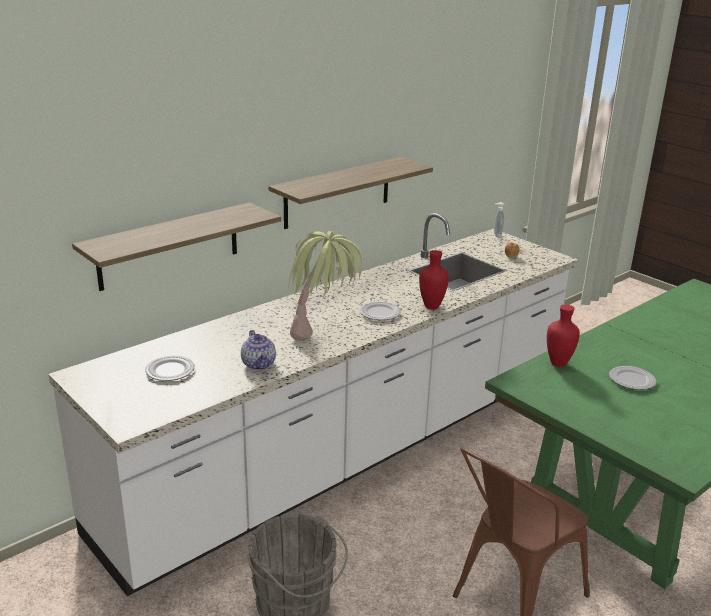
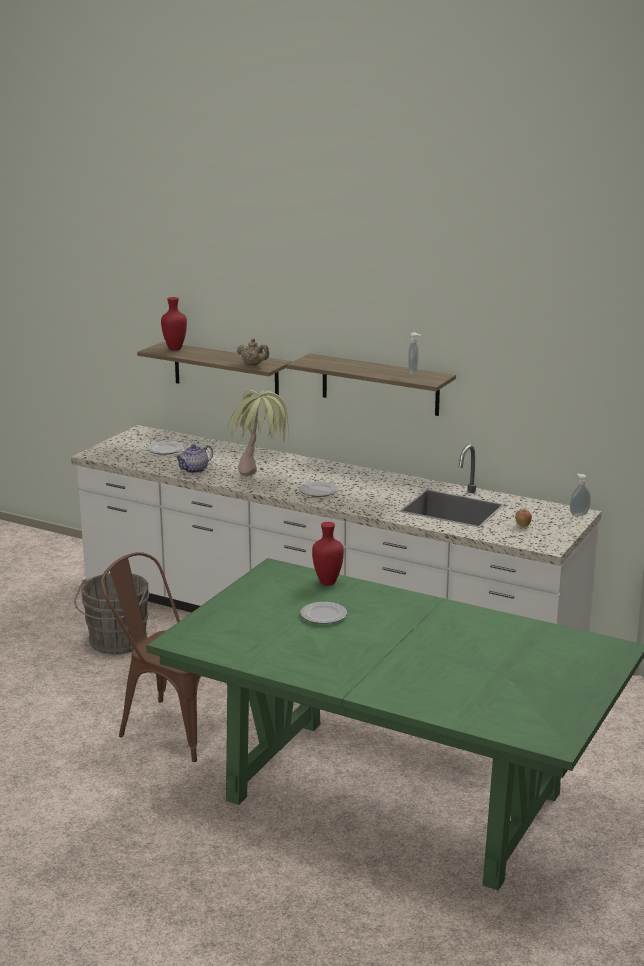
camera: 70 degrees right, 5 degrees down
(244, 218) = (253, 364): none -> beige teapot
(384, 166) = (414, 373): none -> soap dispenser
(432, 306) = (353, 507): red vase -> red vase (175, 349)

